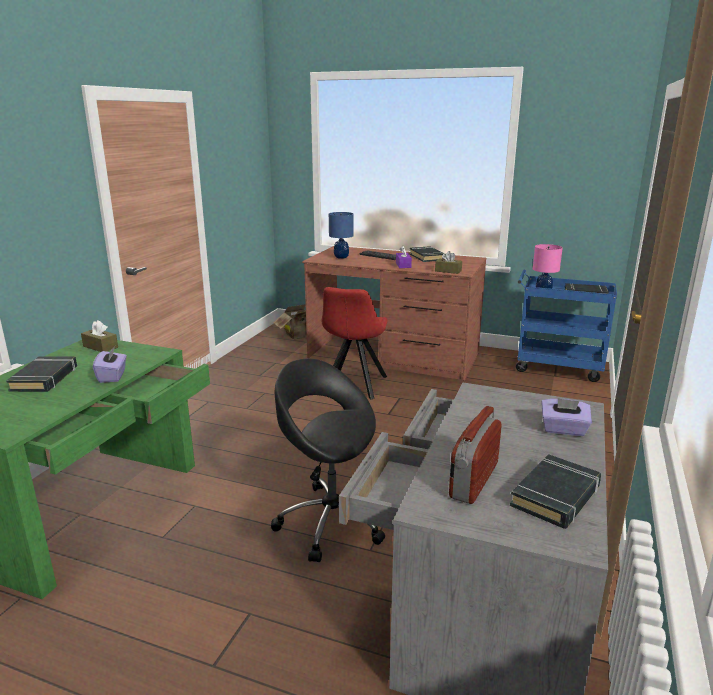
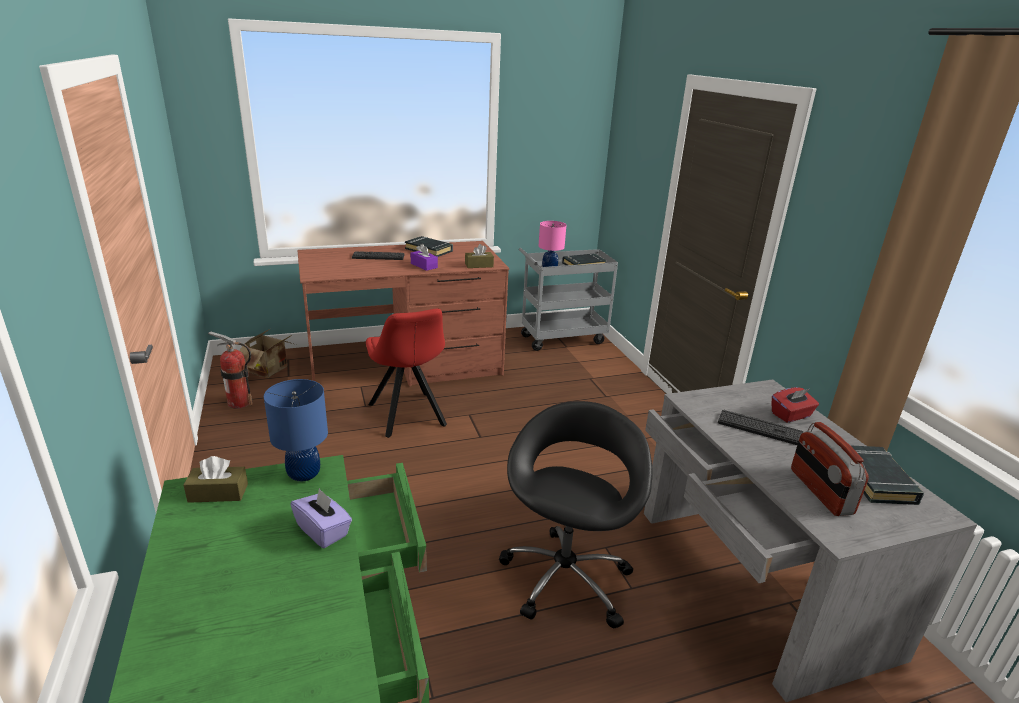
camera: 40 degrees left, 5 degrees up
(45, 378) = (227, 579): black book -> none
(260, 349) = (239, 402): none -> fire extinguisher
(330, 520) = (566, 577): black office chair -> black office chair turned 135 degrees clockwise
(341, 257) = (338, 266): blue table lamp -> blue table lamp (303, 474)
(507, 426) = (759, 428): none -> keyboard
(555, 370) = (560, 340): blue cart -> grey cart
(563, 430) = (791, 415): purple tissue box -> red tissue box

